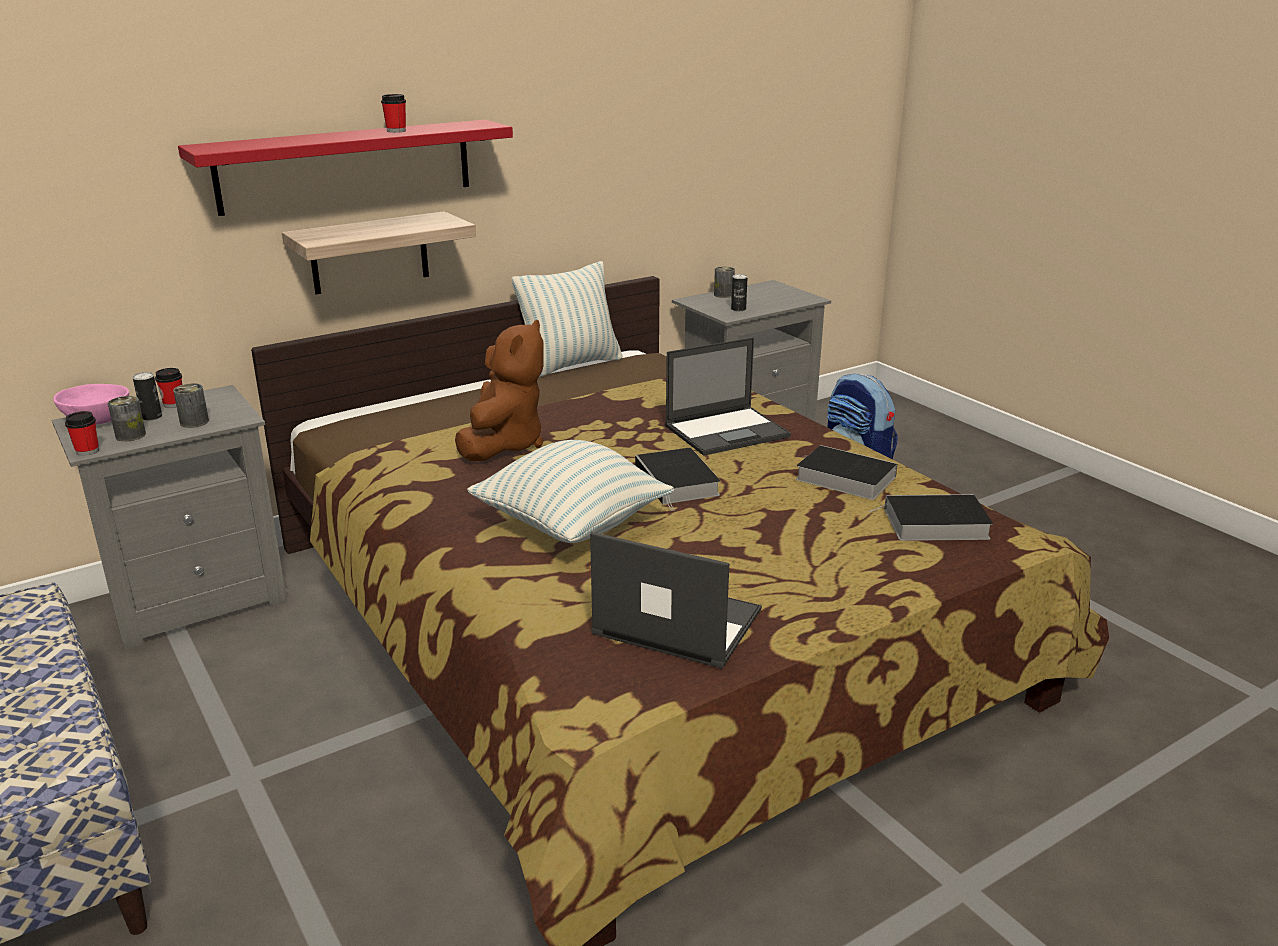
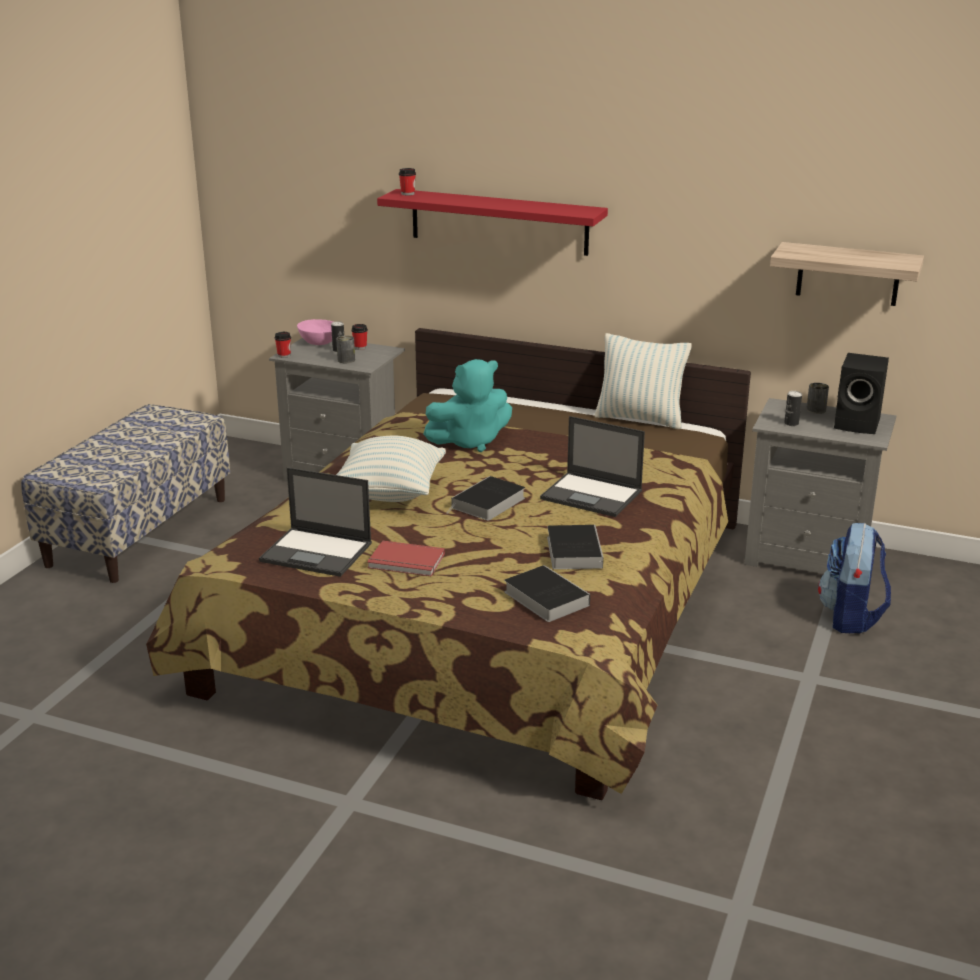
camera: 55 degrees right, 0 degrees up
(130, 435) = (312, 355): can -> none
(369, 253) = (508, 286): shelf -> shelf (848, 274)
(396, 131) = (520, 205): cup -> cup (407, 194)
(503, 444) = (470, 442): brown plush toy -> turquoise plush toy
(675, 622) = (317, 552): laptop -> laptop turned 120 degrees clockwise
(770, 572) = (406, 562): none -> red book
(774, 293) = (859, 424): none -> black speaker

